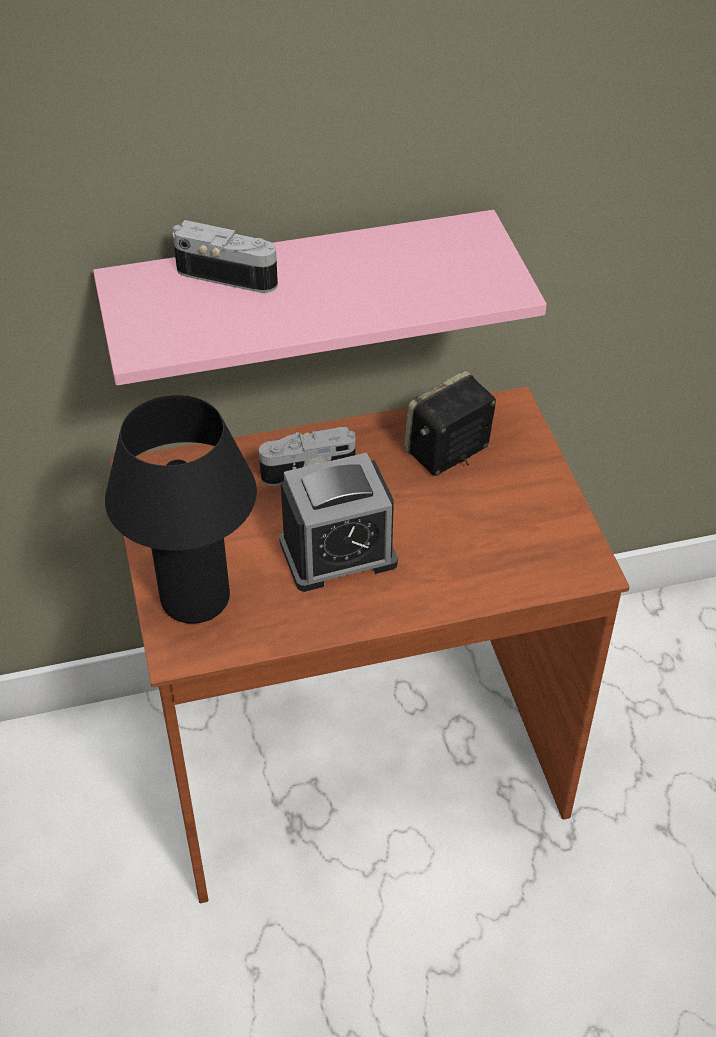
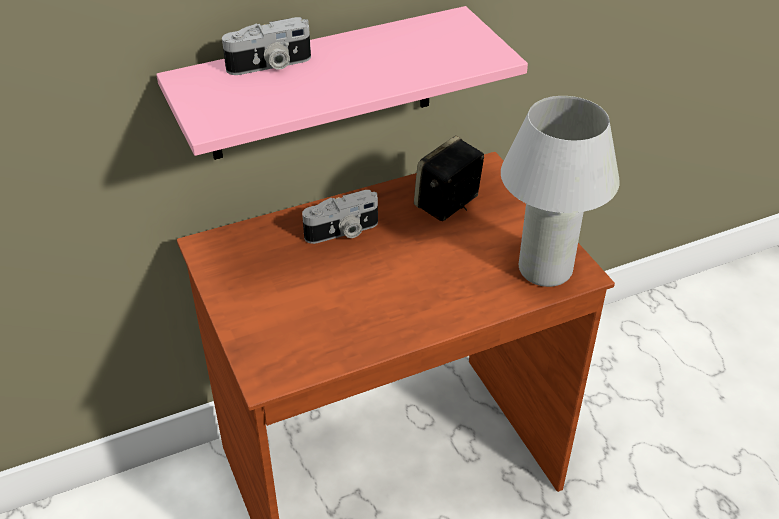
camera: 10 degrees left, 5 degrees down
(195, 599) = (271, 336): black table lamp -> none
(229, 273) = (270, 65): camera -> camera turned 150 degrees clockwise
(338, 553) = (380, 286): alarm clock -> none
(545, 558) = (545, 270): none -> white table lamp

